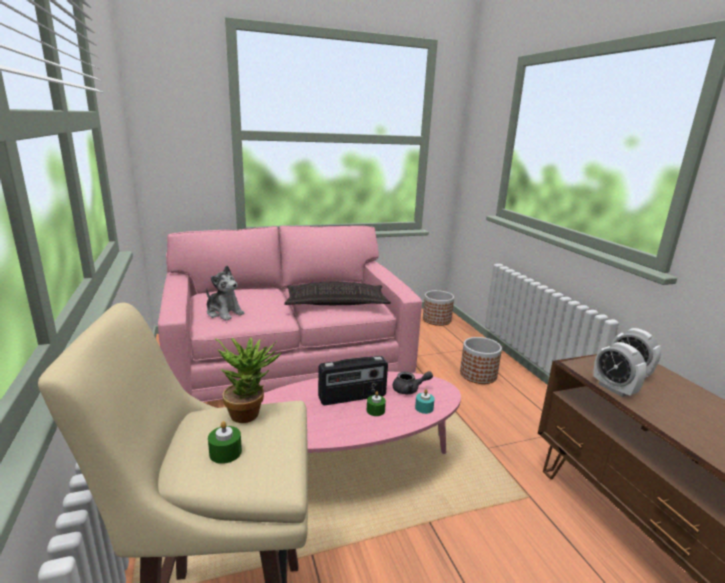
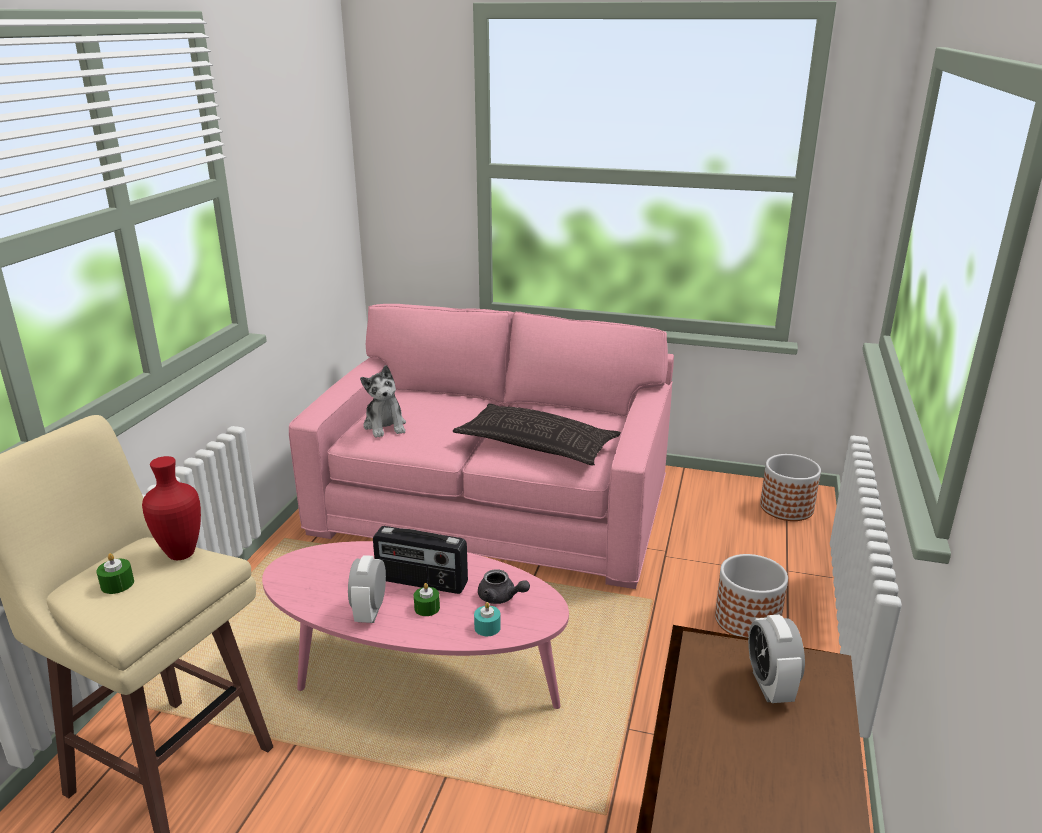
camera: 35 degrees right, 5 degrees up
(250, 412) = (181, 555): potted plant -> red vase
(614, 389) = (694, 698): alarm clock -> alarm clock (370, 612)

